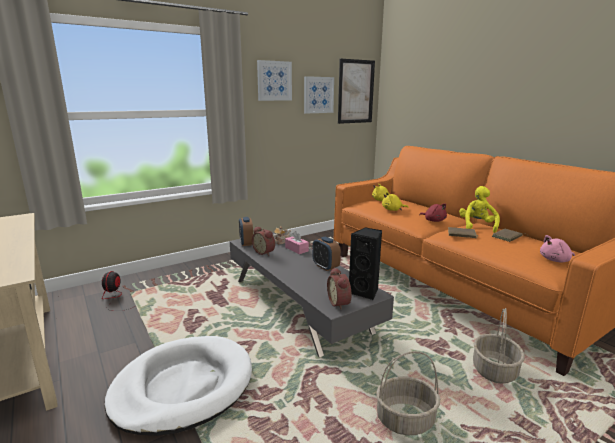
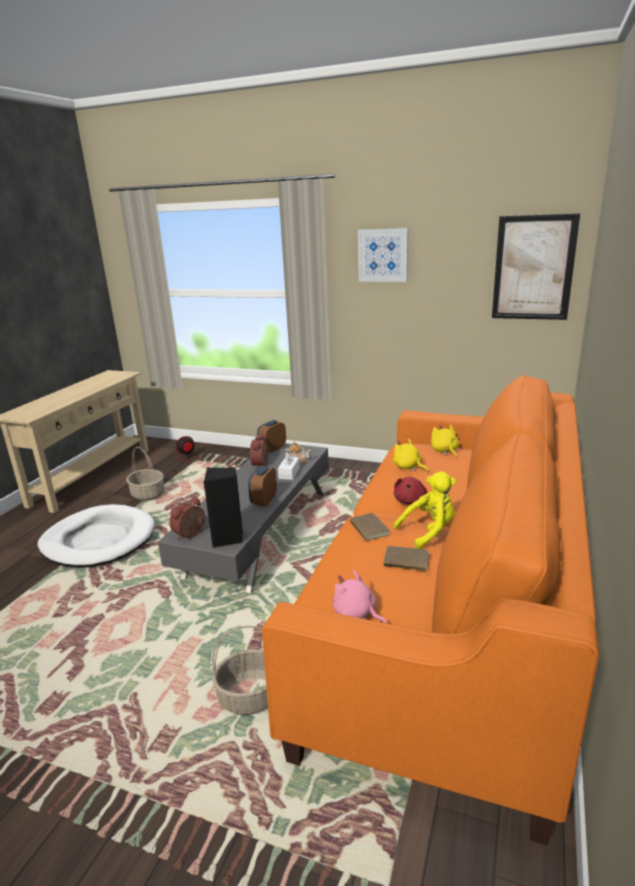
camera: 55 degrees right, 5 degrees up
(296, 249) = (289, 473): pink tissue box -> white tissue box
(318, 95) = (455, 273): picture -> none
(405, 420) = (124, 656): basket -> basket (147, 494)

